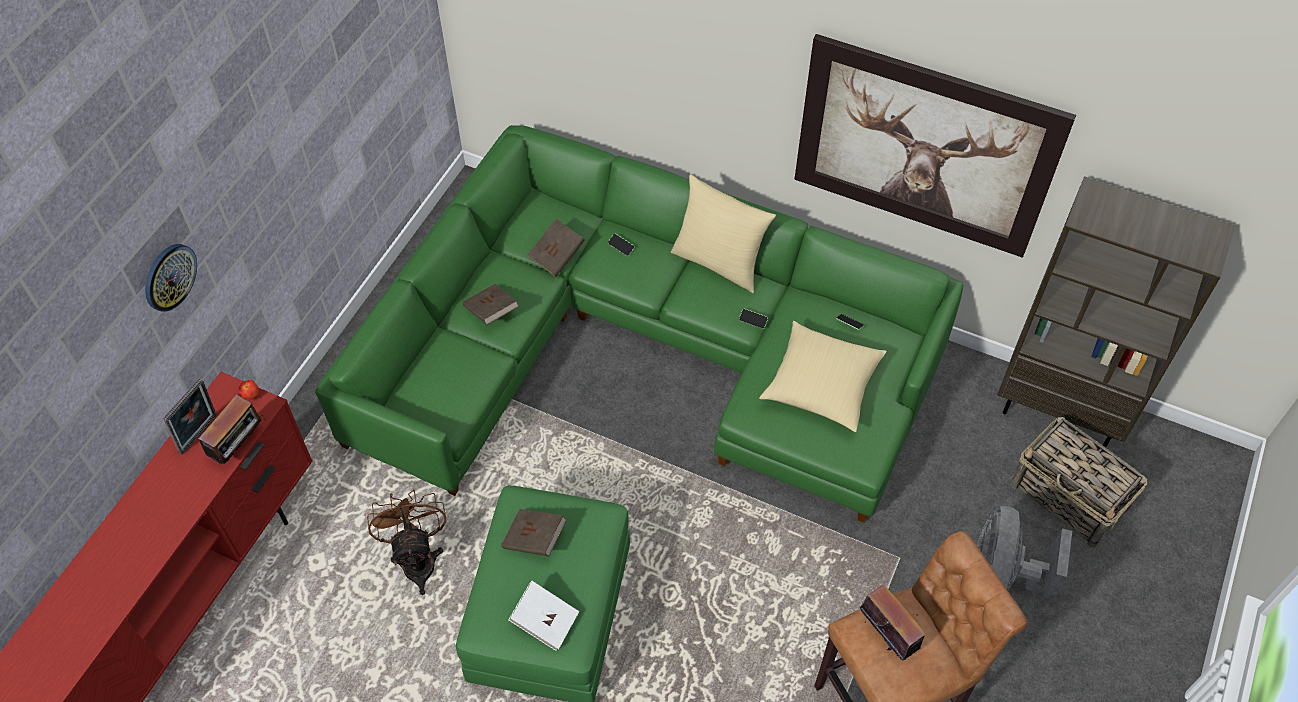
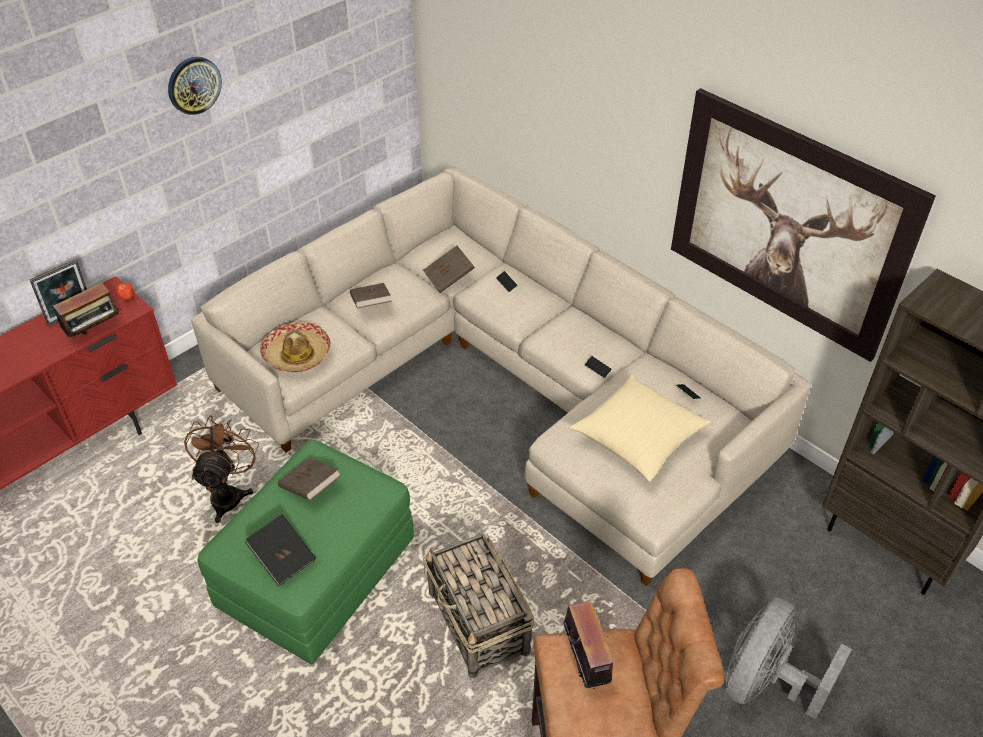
camera: 20 degrees right, 10 degrees down
(169, 276) = (74, 163): wall clock -> wall clock (194, 85)
(442, 394) = (297, 354): none -> hat
(545, 621) = (283, 558): white book -> black book
(644, 350) = (505, 384): green sofa -> beige sofa
(719, 262) = (588, 317): beige pillow -> none
(1069, 498) = (869, 628): basket -> basket (479, 624)

